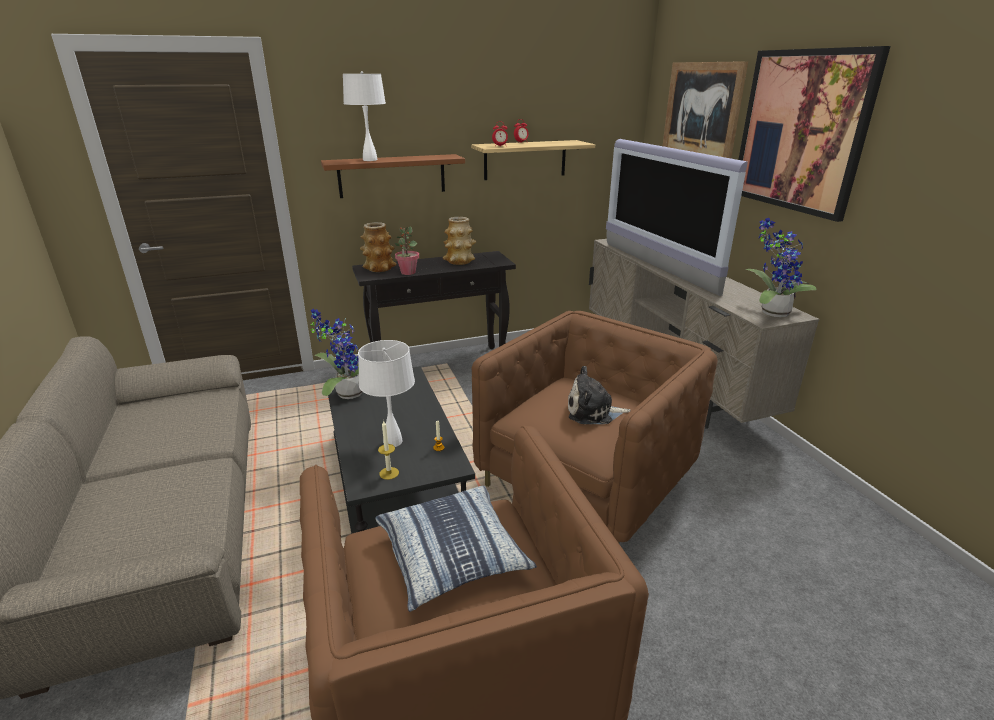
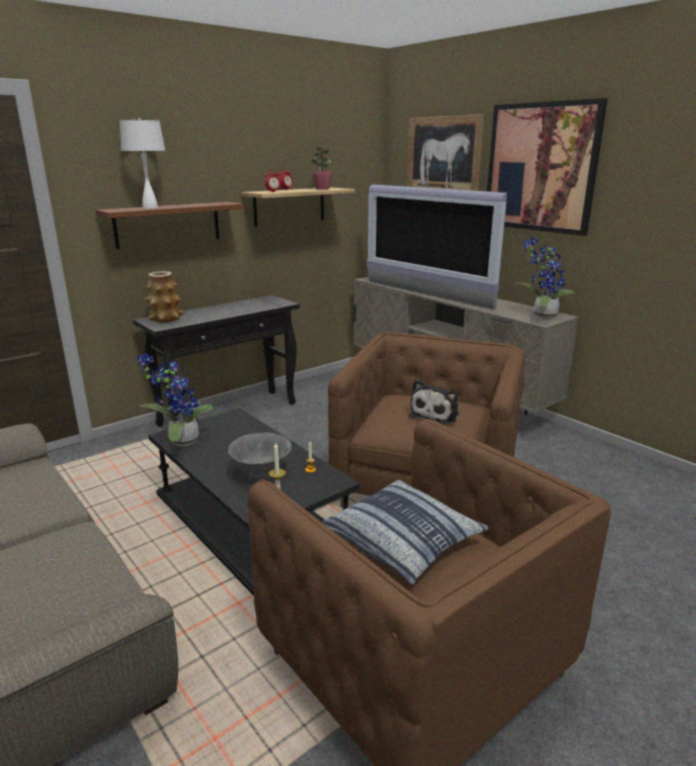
camera: 20 degrees left, 5 degrees down
(392, 442) = (261, 473): white table lamp -> grey bowl
(408, 272) = (199, 319): potted plant -> potted plant (322, 189)
(459, 261) = (243, 306): vase -> none
(593, 412) = (436, 414): plush toy -> plush toy turned 45 degrees counterclockwise

